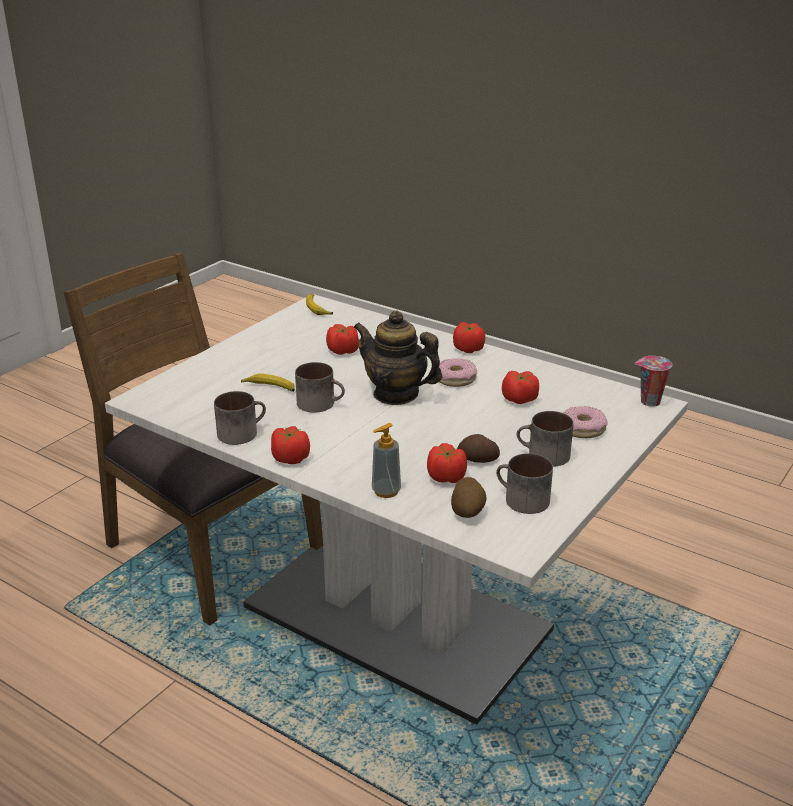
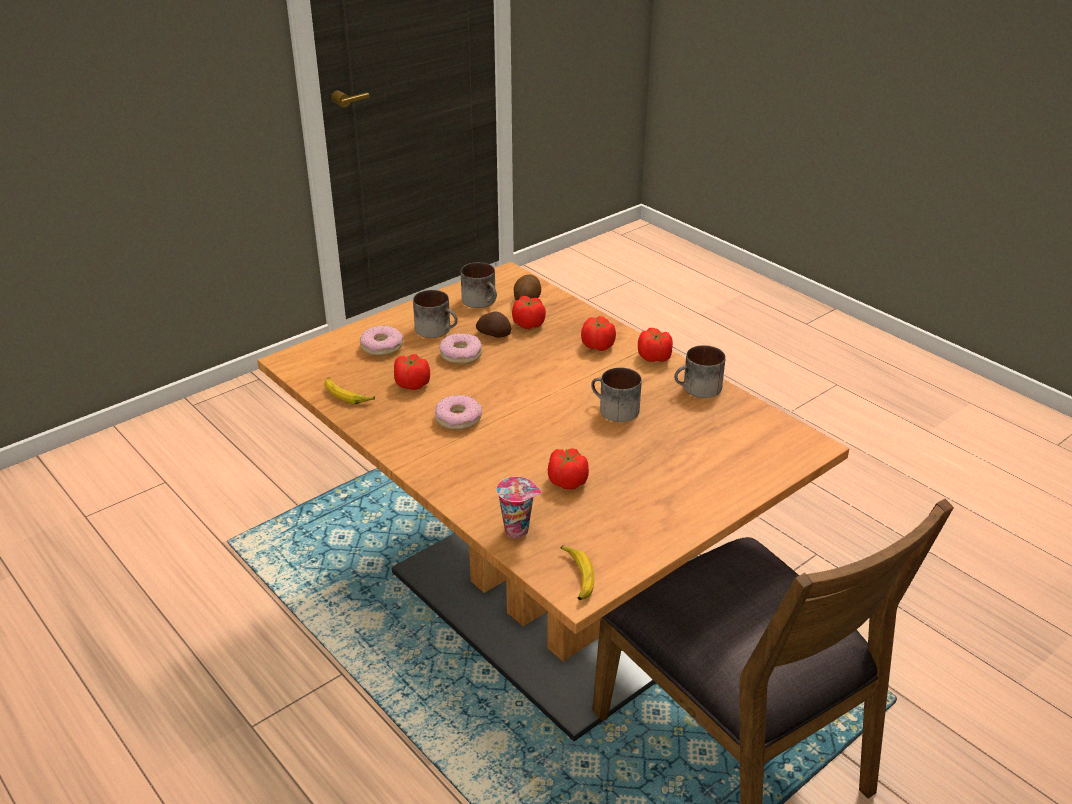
camera: 165 degrees left, 5 degrees up
(270, 388) = (665, 438): banana -> banana (347, 395)
(386, 491) = (582, 321): soap dispenser -> none
(396, 394) = (531, 409): teapot -> none
(396, 619) = (535, 614): white dining table -> brown dining table
(468, 349) = (415, 460): tomato -> tomato (598, 346)
(495, 432) = (461, 355): none -> donut
(649, 402) = (293, 363): cup -> cup (518, 530)

